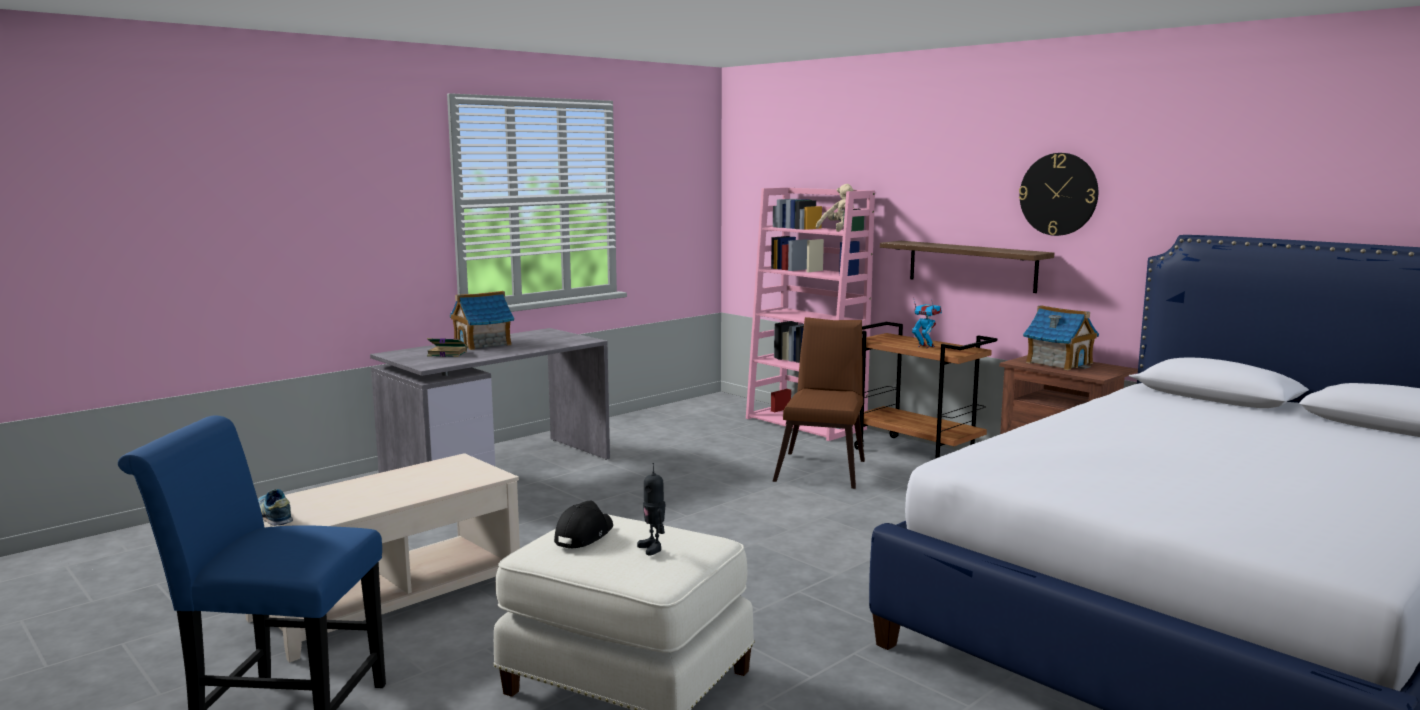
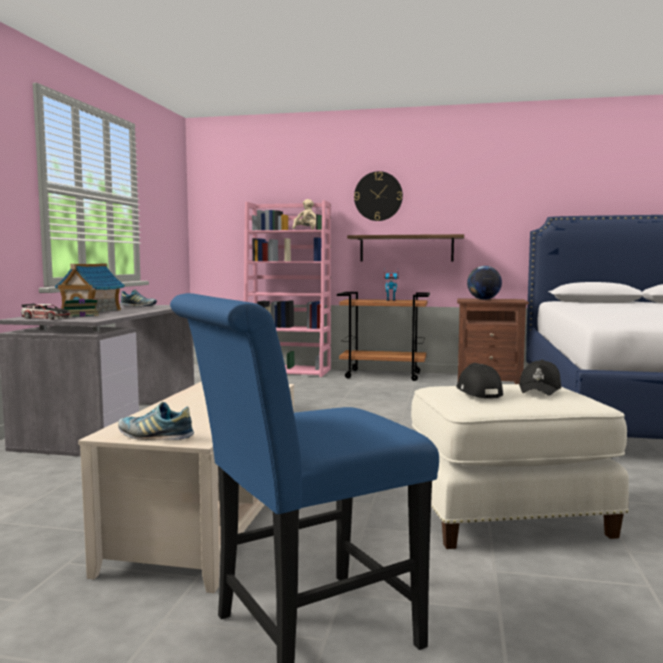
camera: 35 degrees left, 5 degrees down
(406, 357) = (46, 318): none -> toy car
(549, 337) = (138, 306): none -> shoe
(653, 548) = (540, 389): toy robot -> black cap
(823, 468) = (349, 389): brown chair -> none
(1058, 194) = (464, 199): wall clock -> wall clock (378, 196)
(1059, 363) = (483, 299): toy house -> globe

